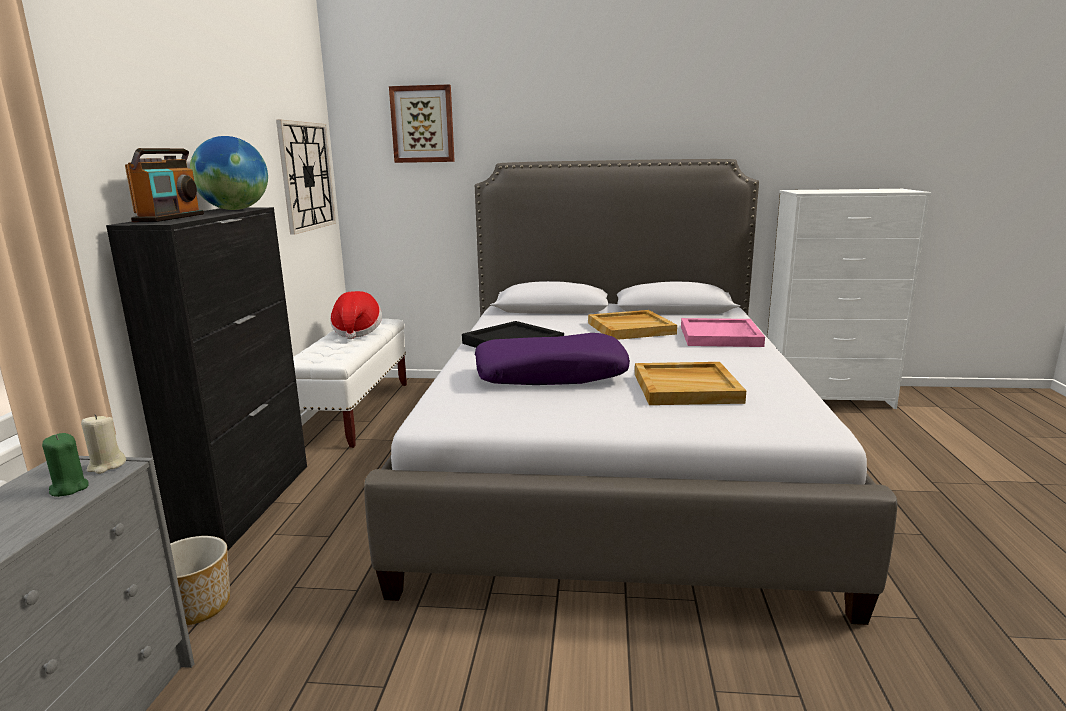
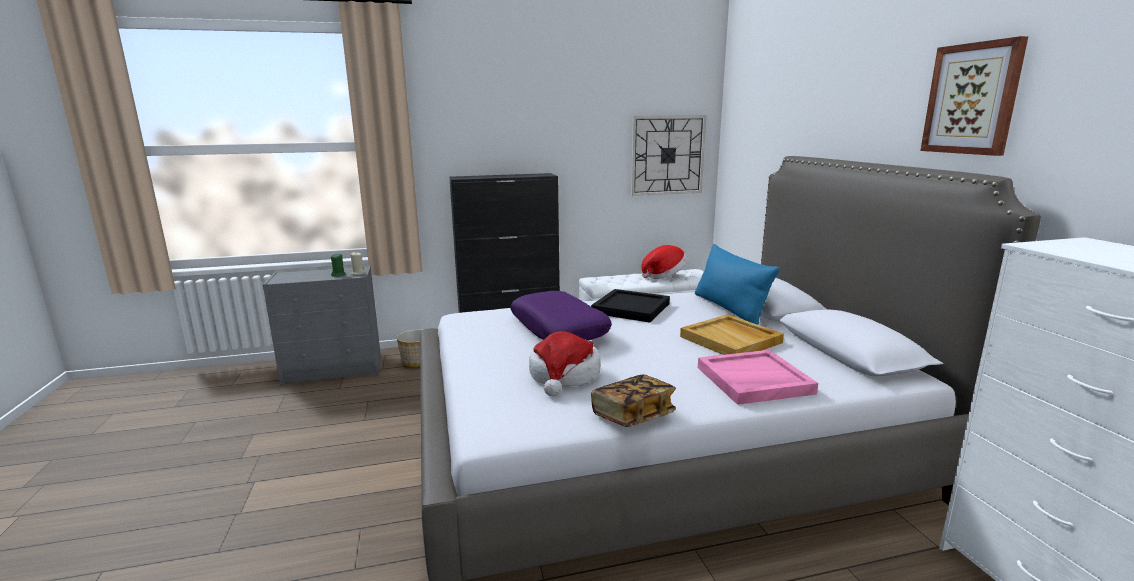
camera: 70 degrees right, 0 degrees up
(170, 218) = (482, 176): radio -> none
(234, 209) = (533, 175): globe -> none
(422, 124) = (763, 116): picture -> picture (972, 99)
(550, 317) = (729, 308): none -> blue pillow
(687, 387) = (564, 376): beige tray -> hat
(781, 375) = (632, 415): none -> book

